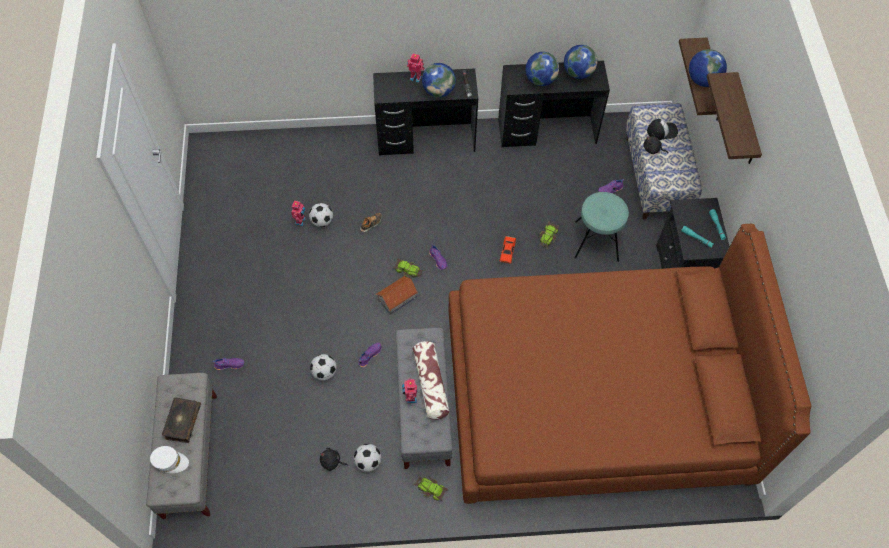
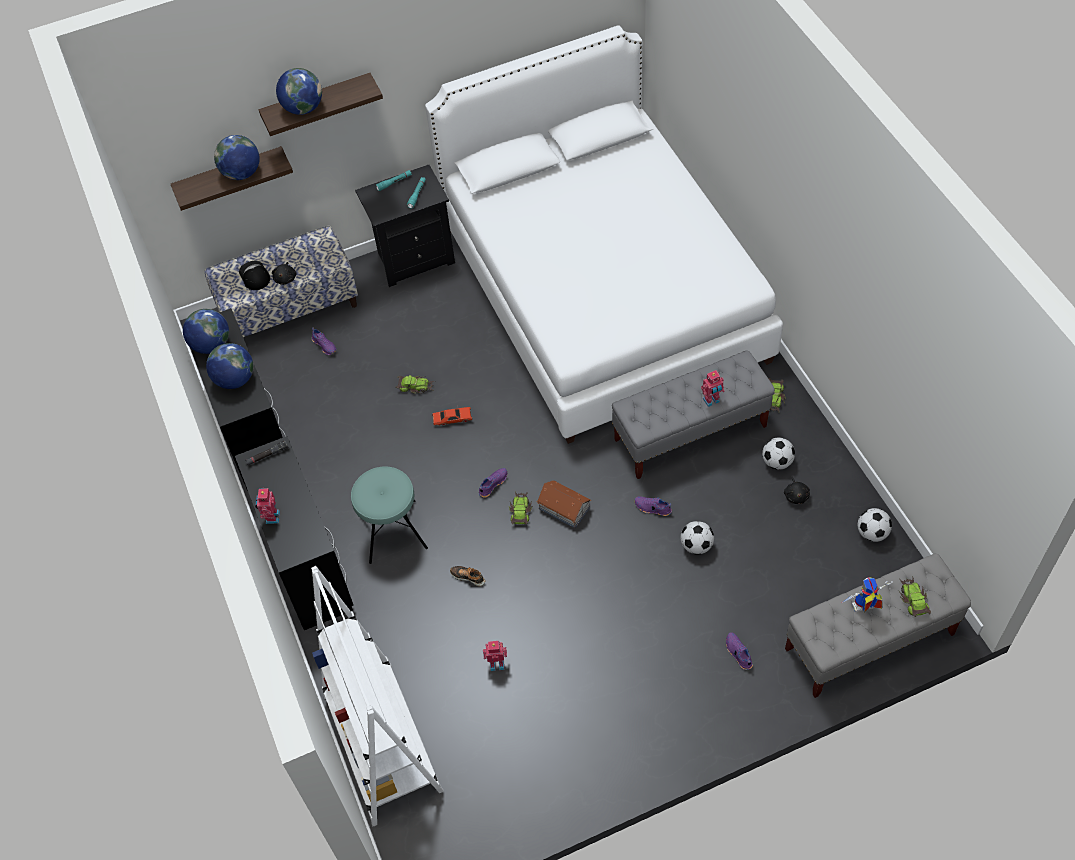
camera: 105 degrees left, 5 degrees down
(170, 461) = (913, 599): white cap -> toy car
(182, 422) = (862, 609): book -> toy robot
(282, 149) = (382, 742): none -> white bookcase
(322, 221) = (486, 636): football -> football (872, 533)
(431, 384) = (686, 388): pillow -> none
(438, 91) = (288, 482): globe -> globe (303, 108)
(594, 398) = (602, 292): brown bed -> white bed
(596, 241) = (403, 340): turquoise stool -> turquoise stool (392, 531)

